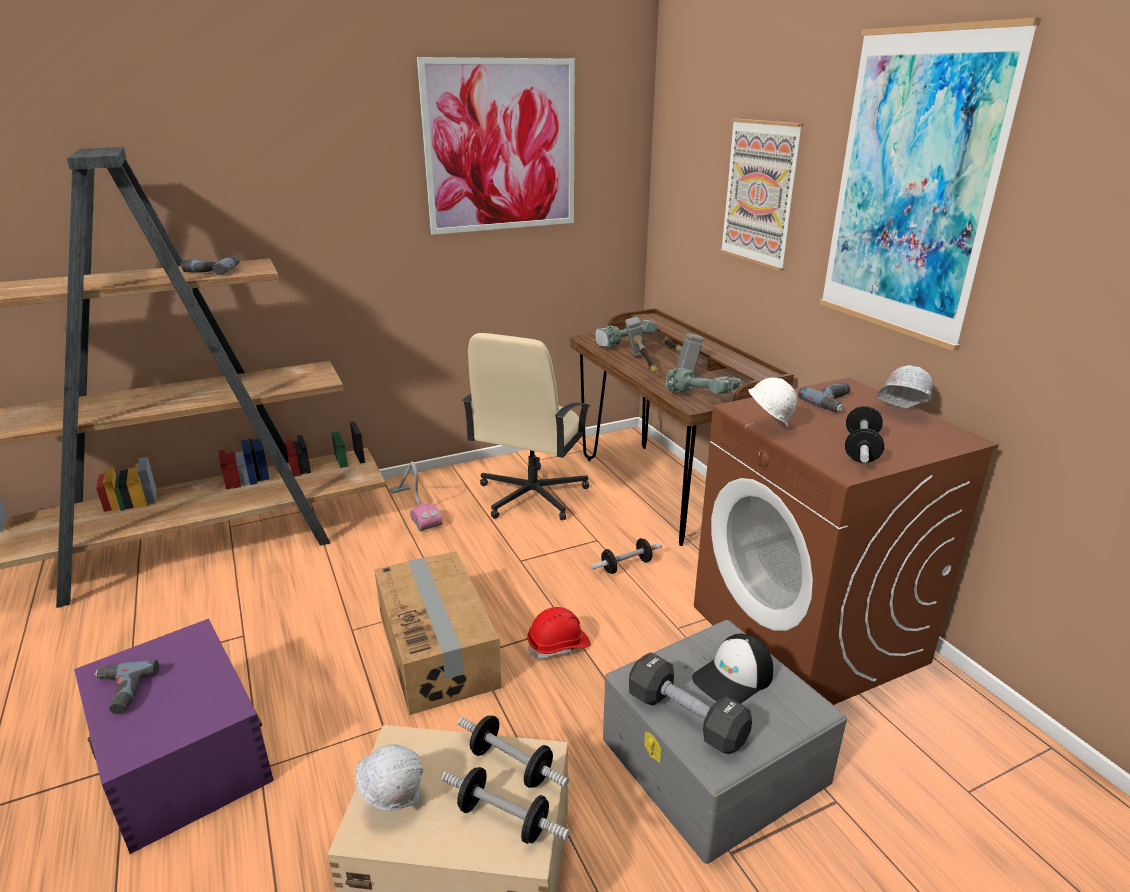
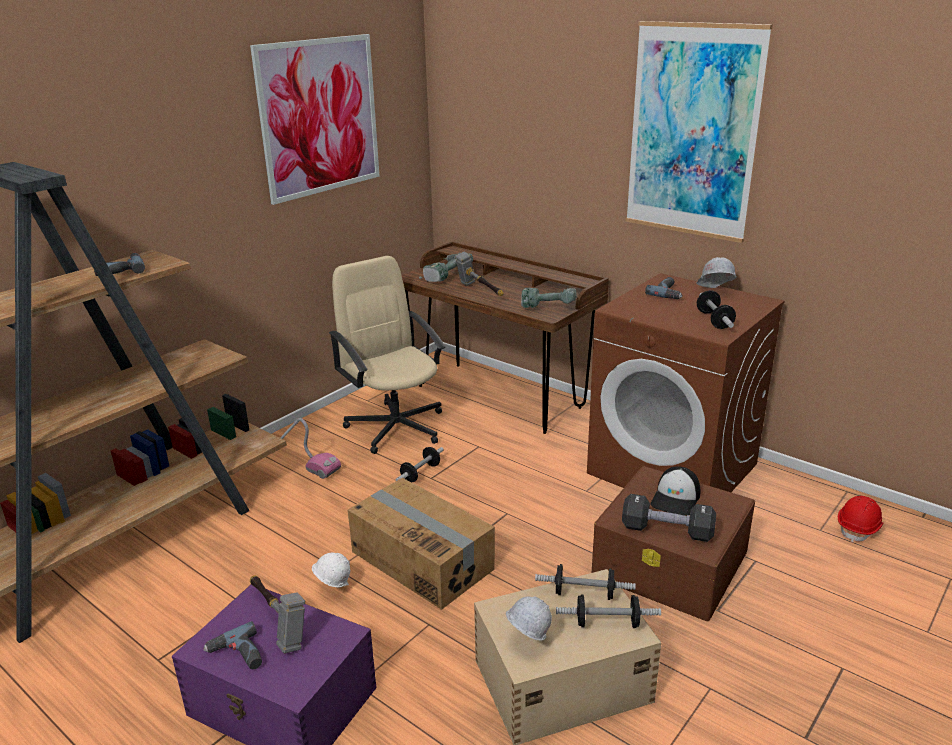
camera: 25 degrees left, 0 degrees up
(531, 496) = (396, 426): beige office chair -> beige office chair turned 150 degrees clockwise
(559, 646) = (512, 528): red hard hat -> red hard hat (859, 528)
(626, 566) = (516, 459): dumbbell -> dumbbell (420, 473)
(678, 365) = (506, 286): hammer -> hammer (277, 621)
(714, 761) = (671, 564): grey storage box -> brown storage box
(760, 193) = (555, 139): picture -> none
(767, 427) = (645, 318): white hard hat -> white hard hat (333, 588)

